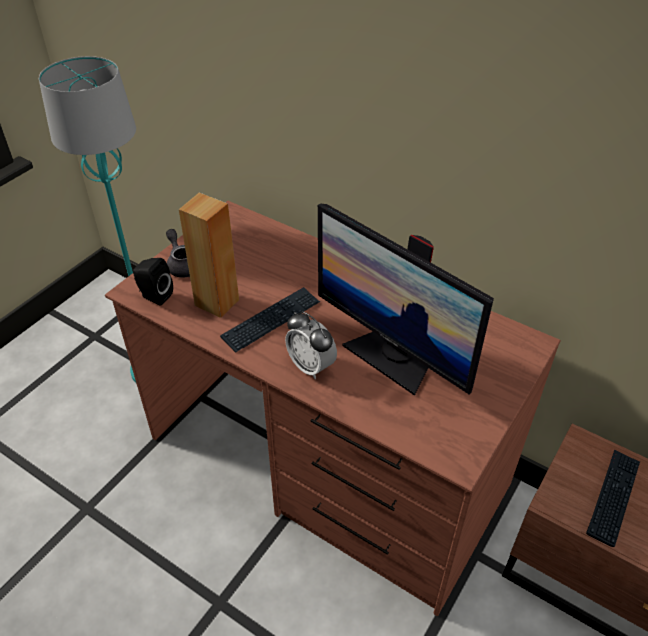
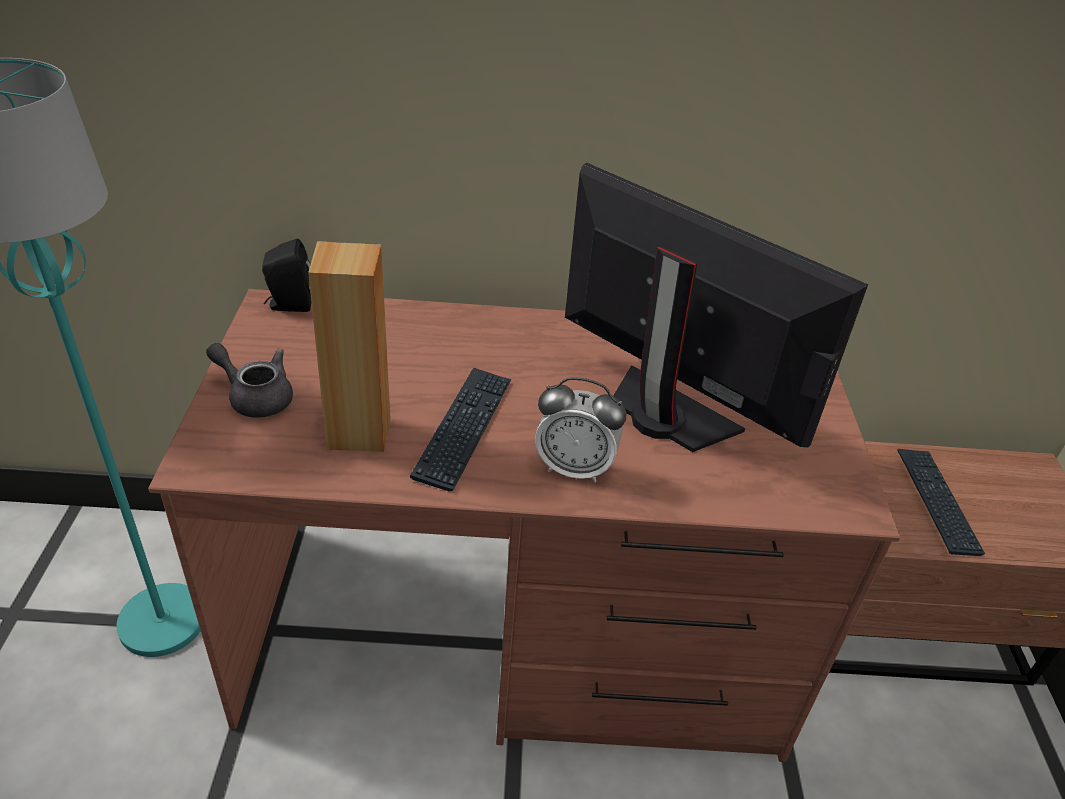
camera: 35 degrees left, 5 degrees down
(154, 296) = (245, 459): black speaker -> black speaker (289, 305)
(393, 356) = (665, 415): monitor -> monitor turned 150 degrees counterclockwise

